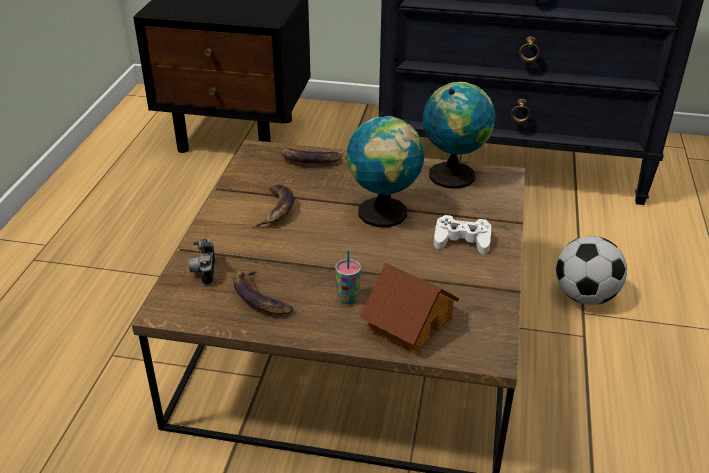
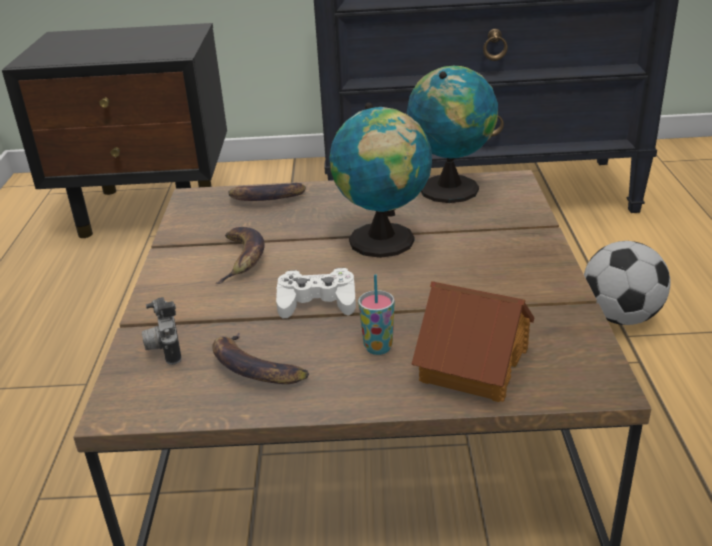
camera: 10 degrees left, 5 degrees down
(462, 240) = (495, 256): white game controller -> white game controller (317, 302)

